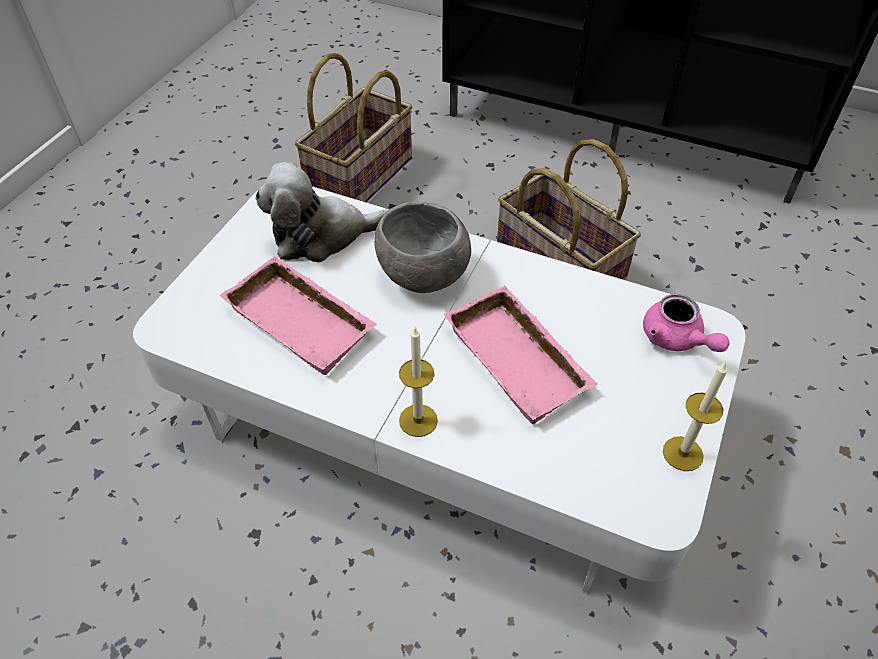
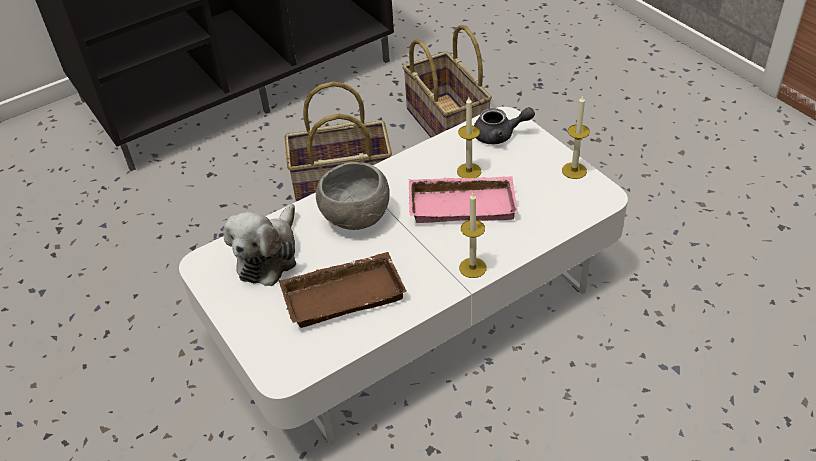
camera: 55 degrees left, 5 degrees down
(304, 321) = (344, 293): pink tray -> brown tray
(361, 178) = (143, 253): basket -> basket (448, 125)
(583, 339) = (469, 171): none -> candle
(676, 340) = (499, 135): pink teapot -> grey teapot

